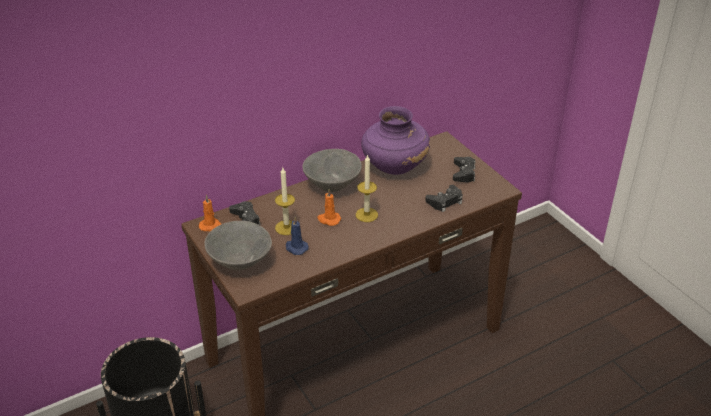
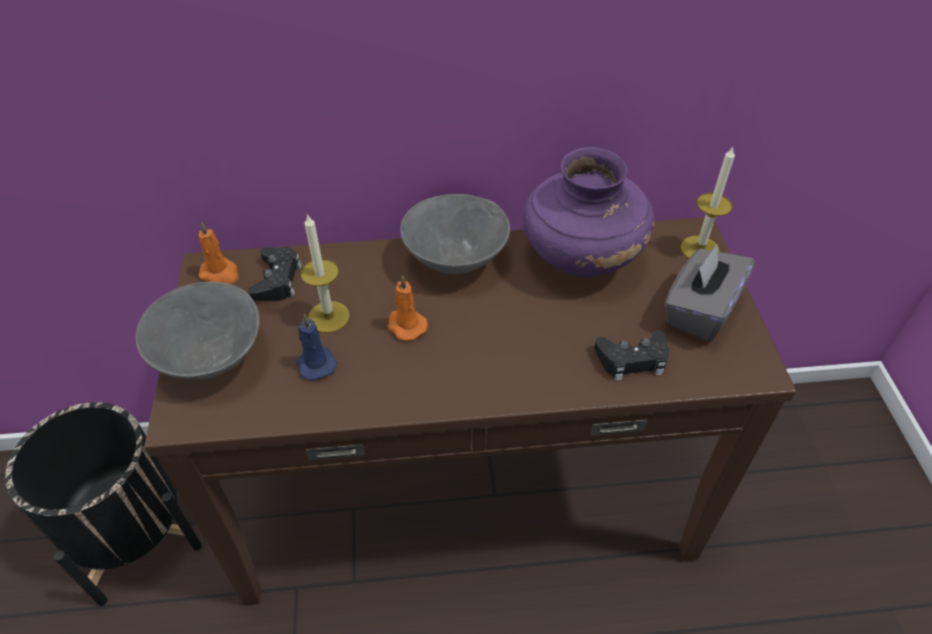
camera: 25 degrees right, 10 degrees up
(366, 215) = (475, 338): candle -> candle (700, 249)
(464, 173) = (700, 311): black game controller -> grey tissue box

